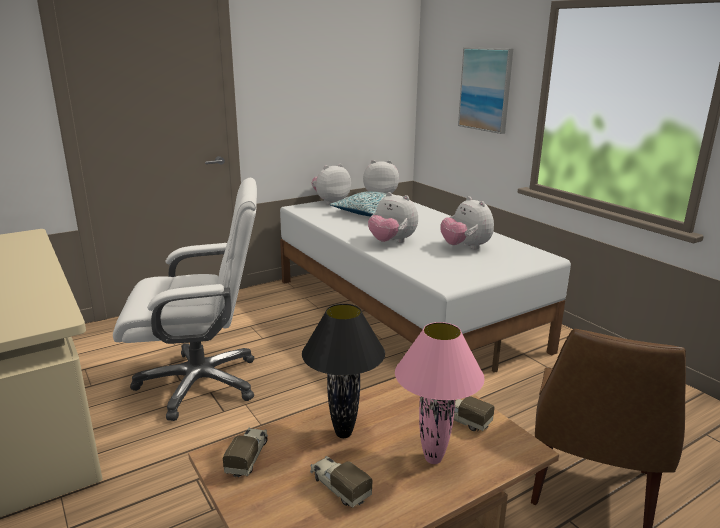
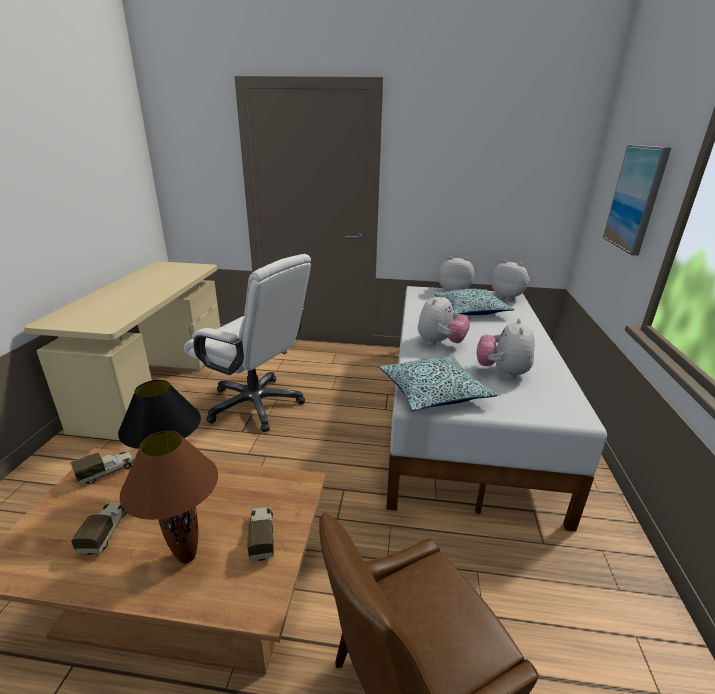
camera: 40 degrees right, 5 degrees up
(392, 242) = (440, 343): plush toy -> plush toy turned 135 degrees counterclockwise
(434, 458) = (188, 557): pink table lamp -> brown table lamp
(447, 274) = (433, 392): none -> pillow

